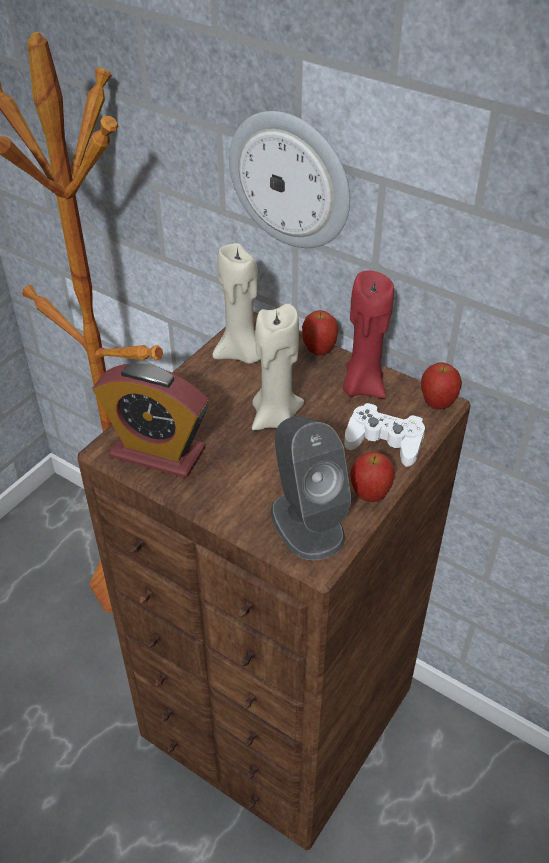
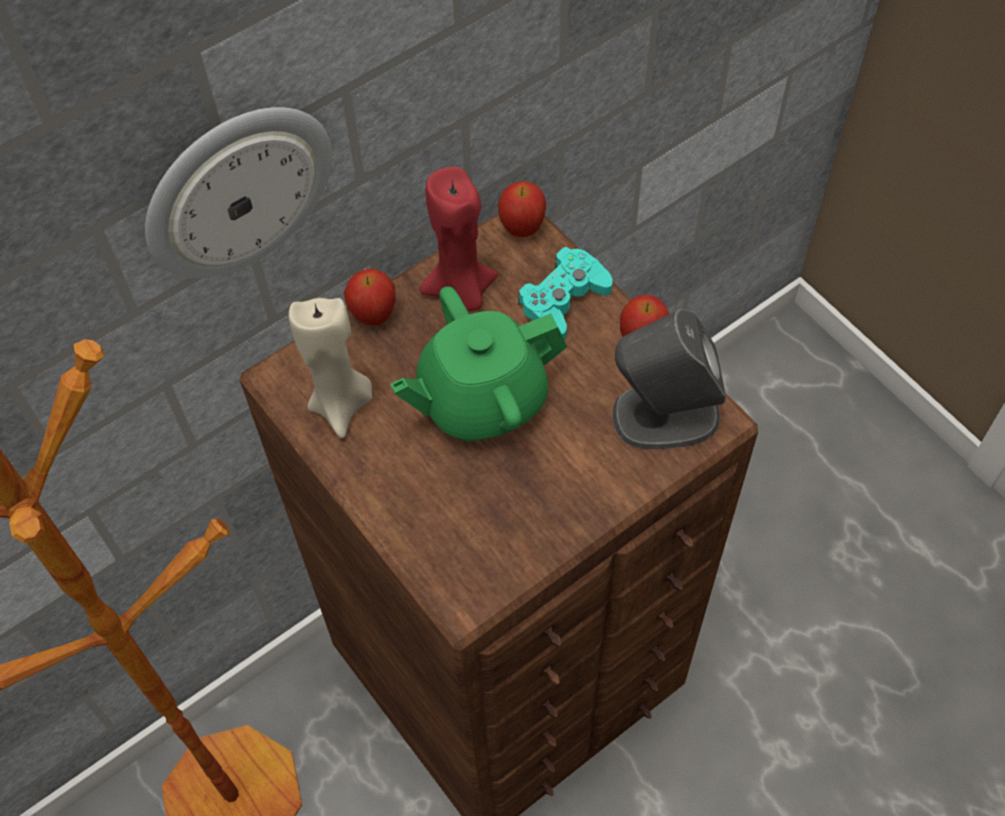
camera: 70 degrees left, 15 degrees up
(157, 453) = (495, 547): alarm clock -> none
(275, 418) = (481, 399): beige candle -> green teapot
(384, 441) = (563, 300): white game controller -> turquoise game controller

